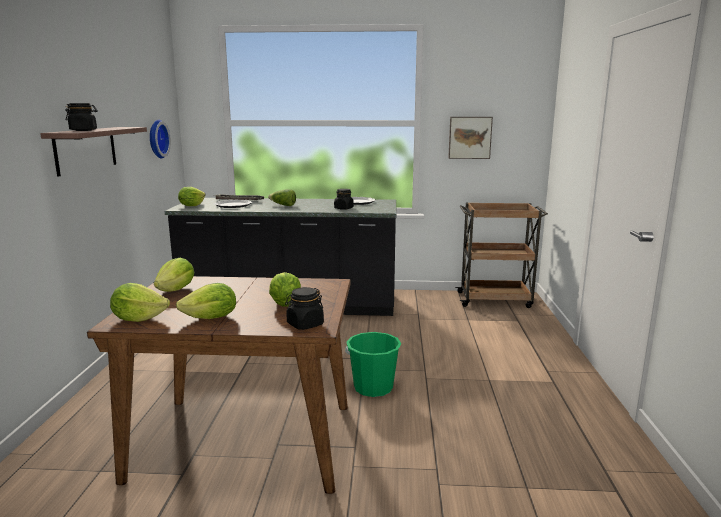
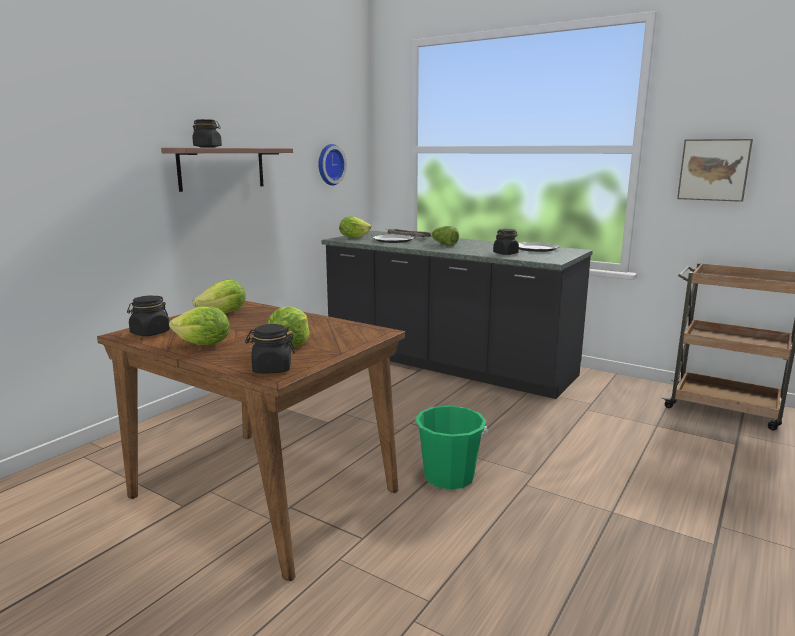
camera: 30 degrees right, 0 degrees up
(139, 318) = (150, 333): lettuce -> black jar

